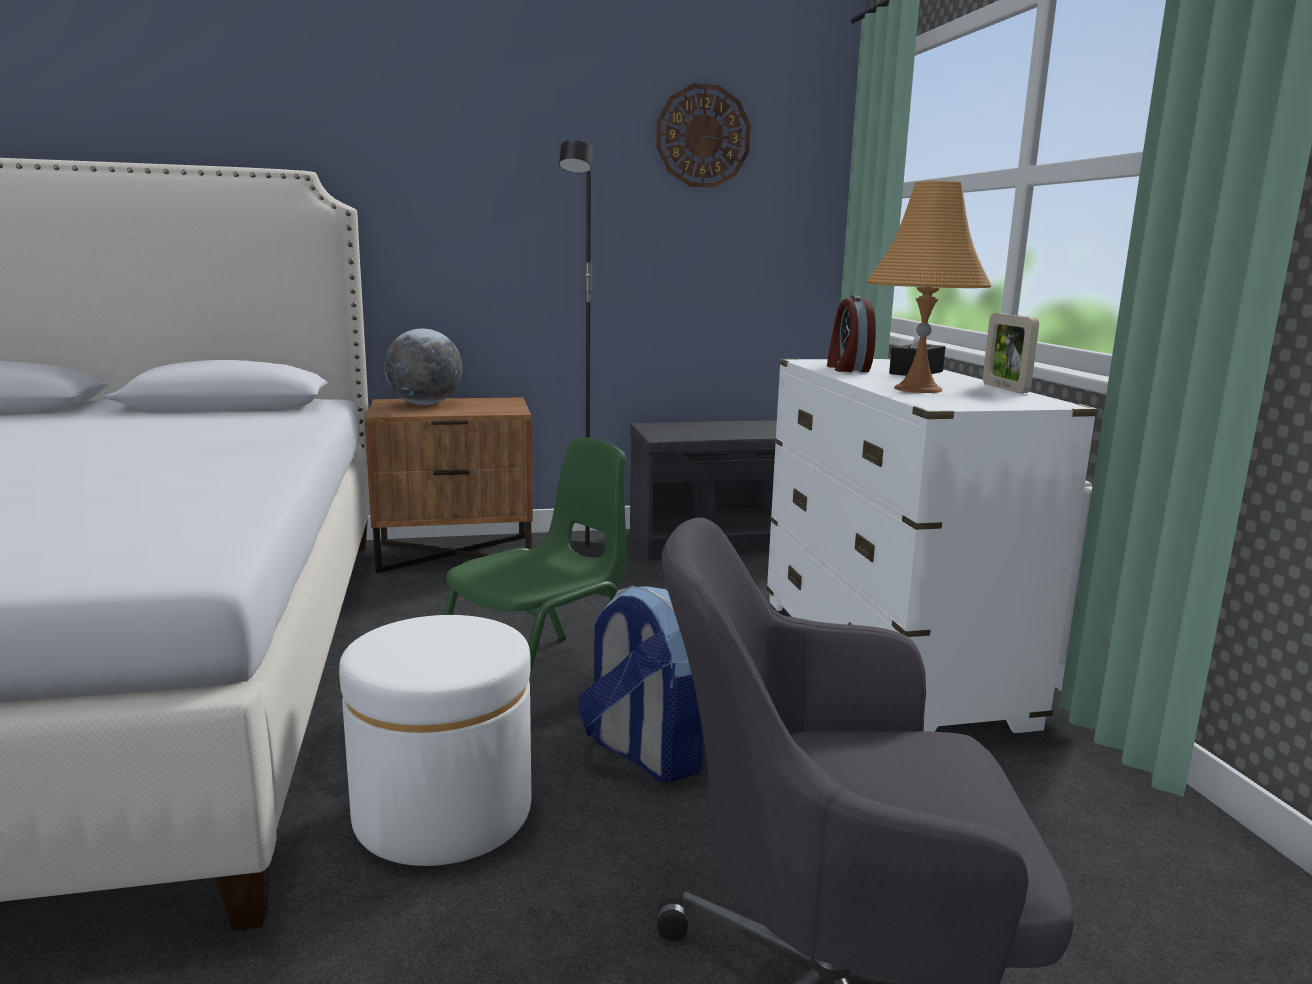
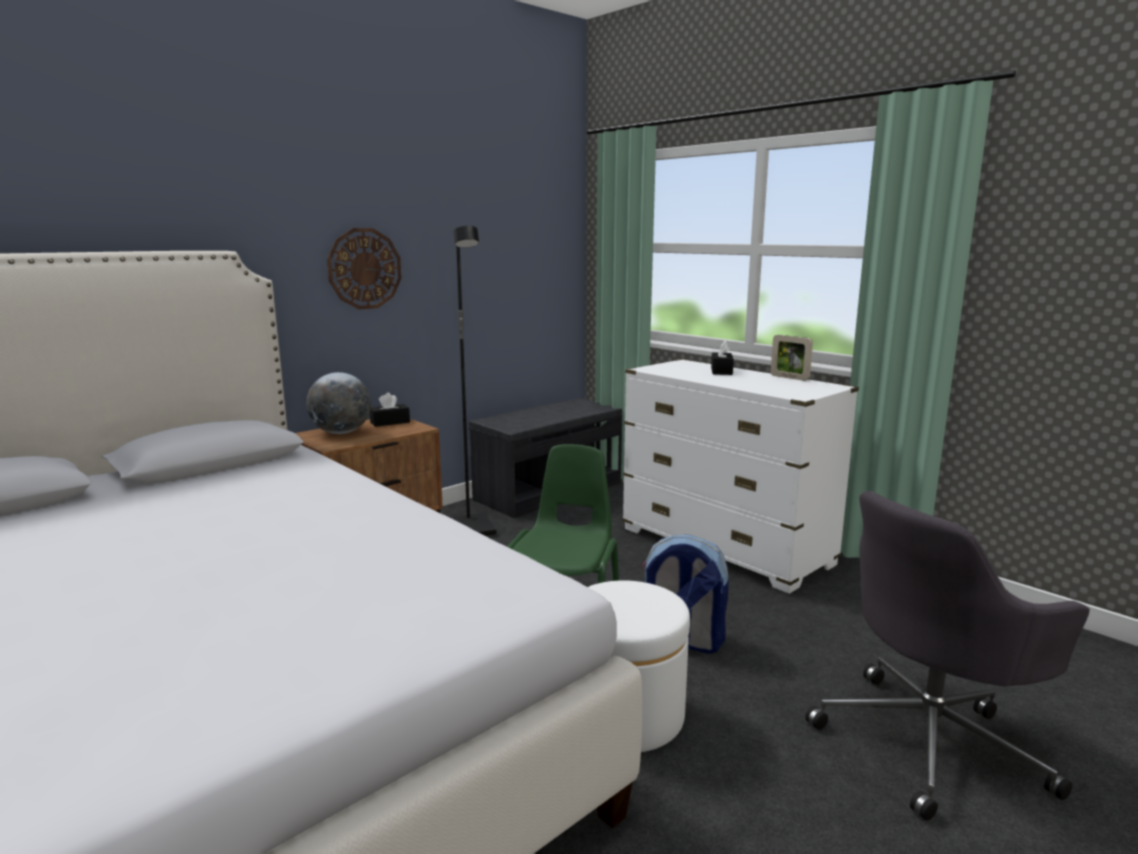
camera: 30 degrees left, 0 degrees up
(495, 402) = (390, 422): none -> black tissue box
(703, 136) = (500, 209): wall clock -> wall clock (364, 268)
(847, 368) = (682, 373): alarm clock -> none
(918, 389) = (758, 385): orange table lamp -> none

